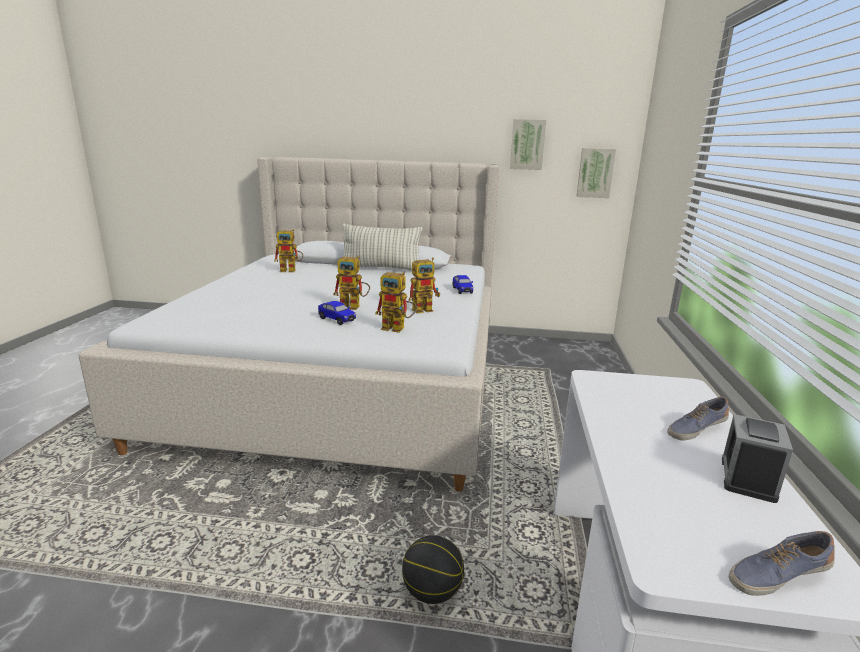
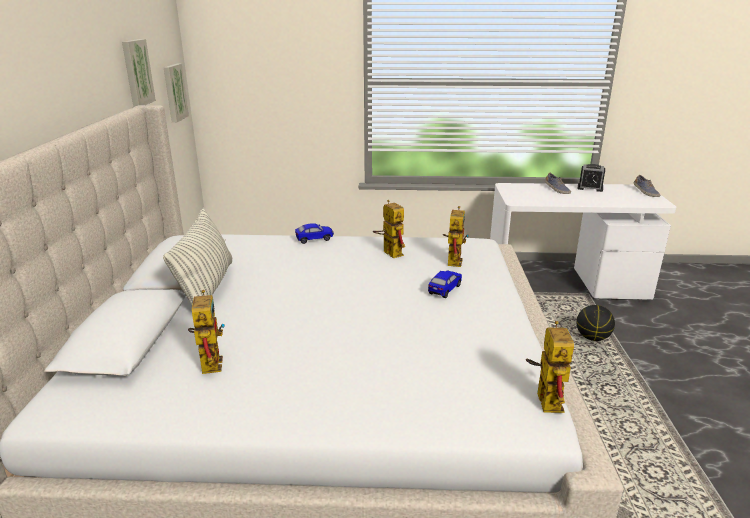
camera: 95 degrees left, 5 degrees up
(354, 307) = (395, 286): toy robot -> toy robot (544, 398)

